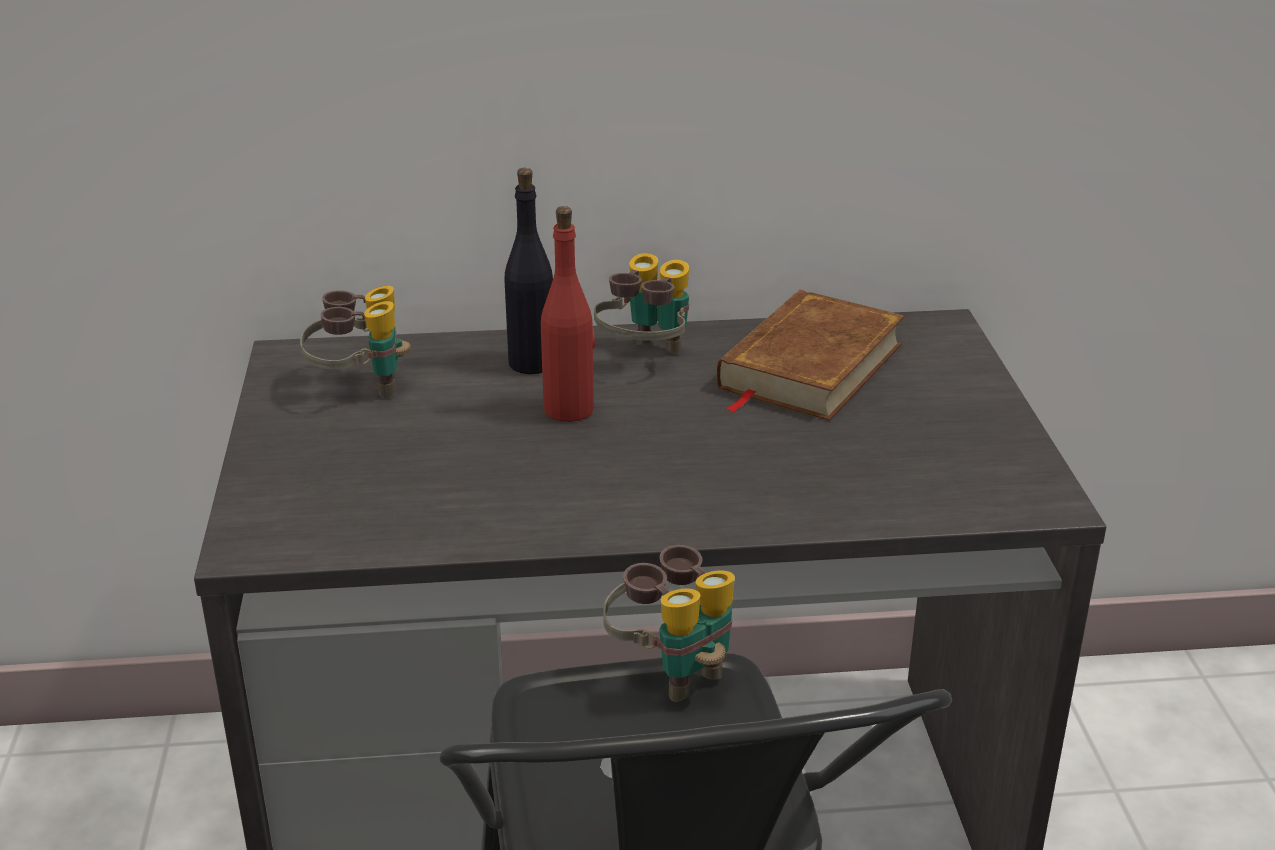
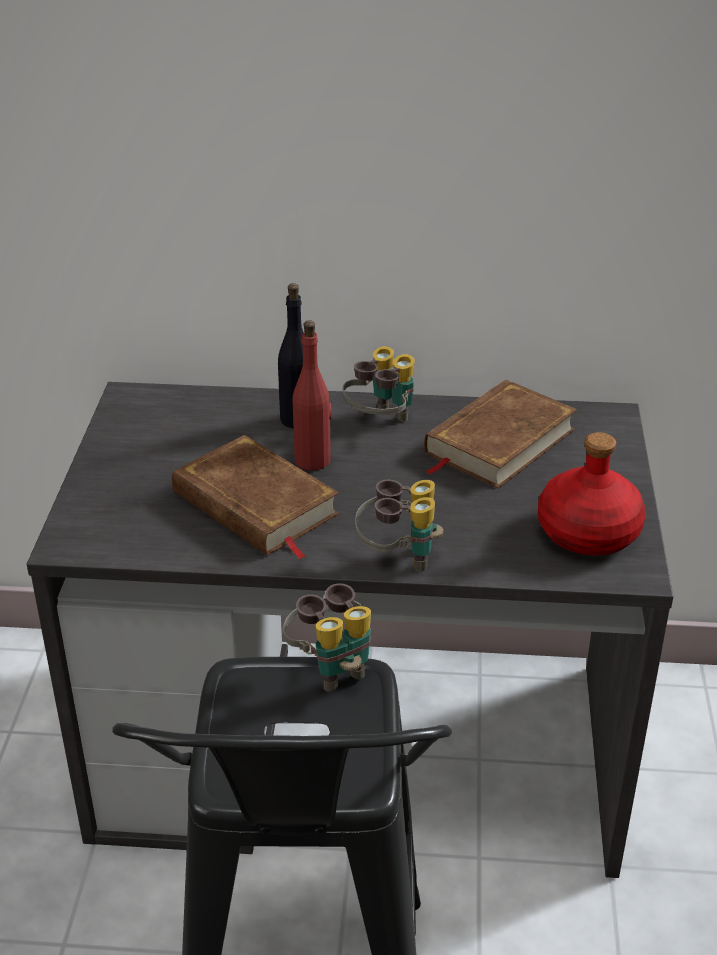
camera: 10 degrees right, 5 degrees up
(360, 388) = (171, 427): binoculars -> binoculars (398, 557)
(506, 470) = (255, 504): none -> brown book
(967, 460) = (588, 532): none -> red bottle

